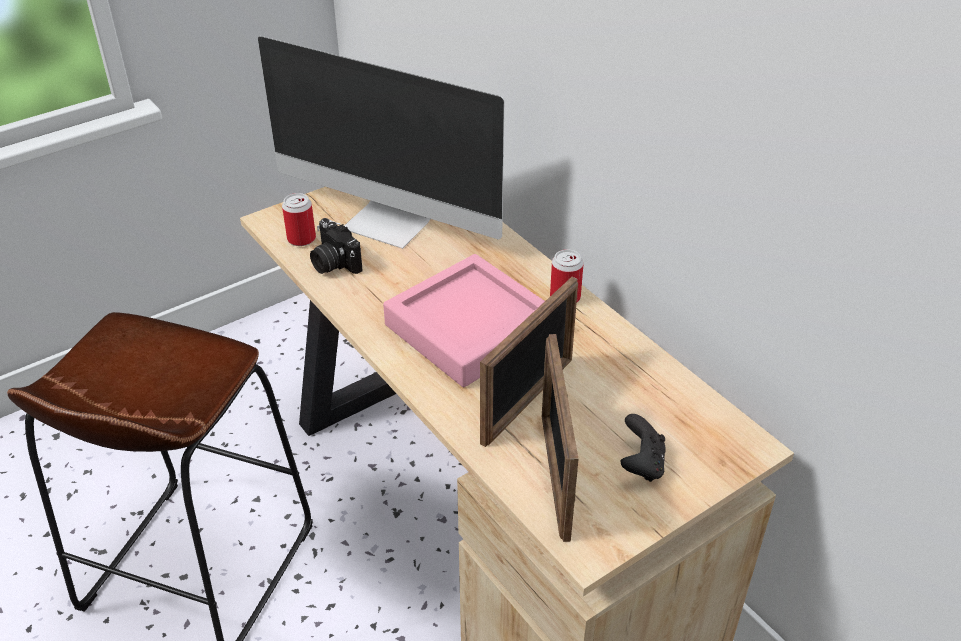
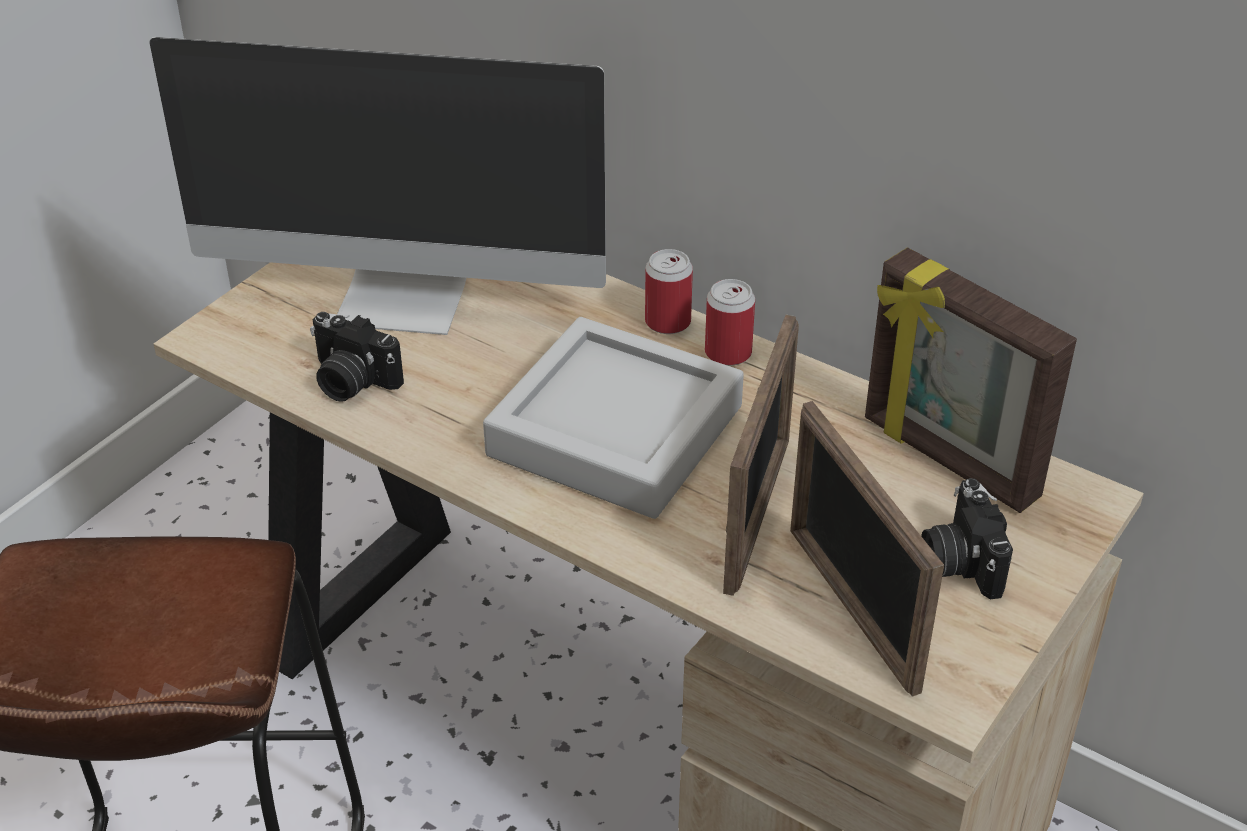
camera: 20 degrees left, 0 degrees up
(301, 239) = (277, 355): can -> can (668, 322)
(469, 328) = (615, 431): pink tray -> grey tray
(641, 464) = (959, 562): black game controller -> camera
(670, 398) = (948, 460): none -> picture frame

